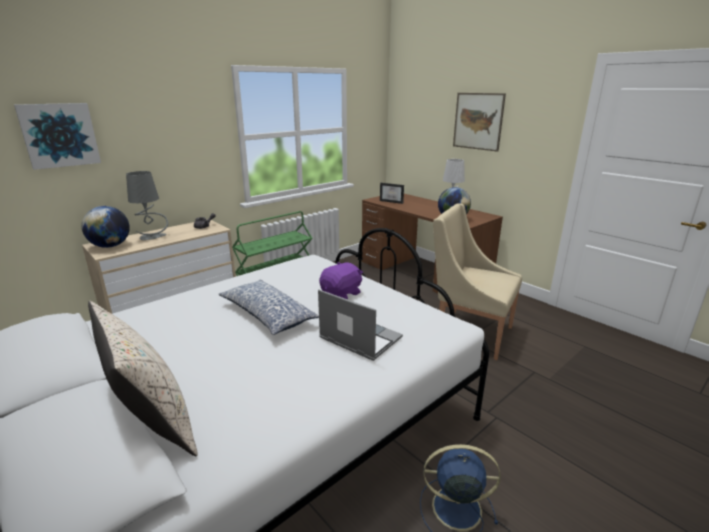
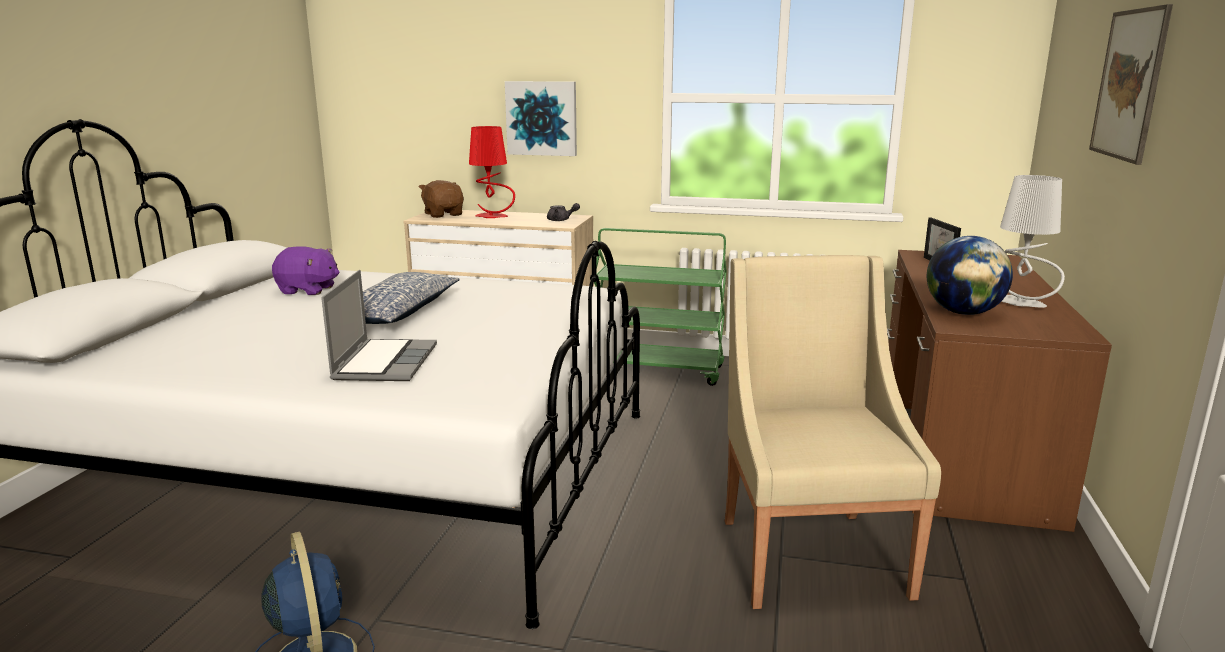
camera: 55 degrees right, 5 degrees down
(59, 135) = (435, 74): picture -> picture (542, 118)
(110, 246) = (444, 214): globe -> brown plush toy
(152, 237) = (492, 216): grey table lamp -> red table lamp
(153, 425) = (151, 333): beige pillow -> none
(342, 294) = (506, 327): purple plush toy -> purple plush toy (308, 290)

